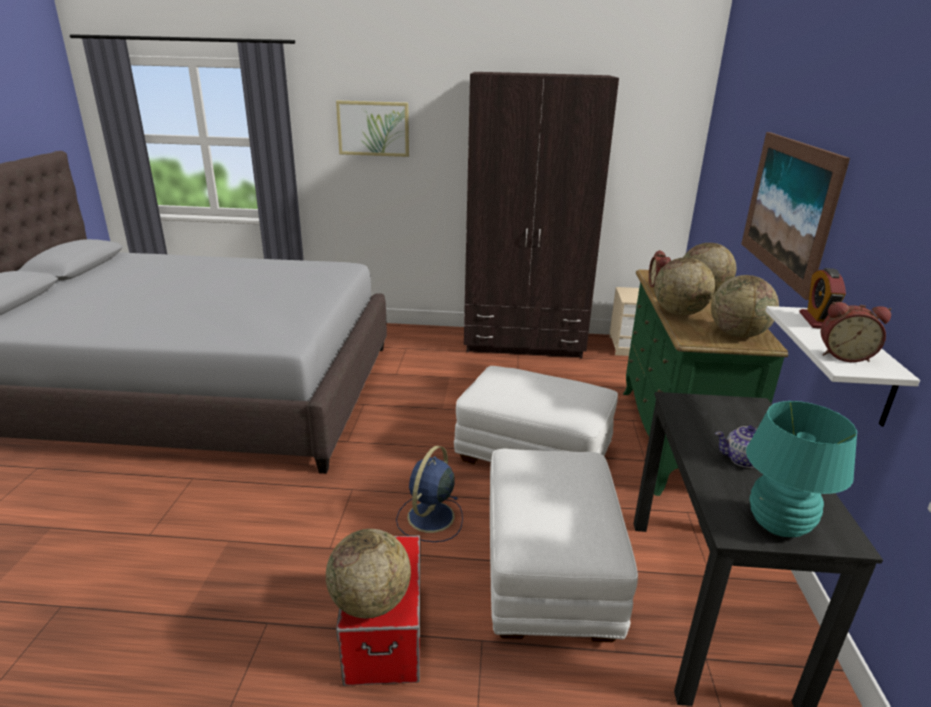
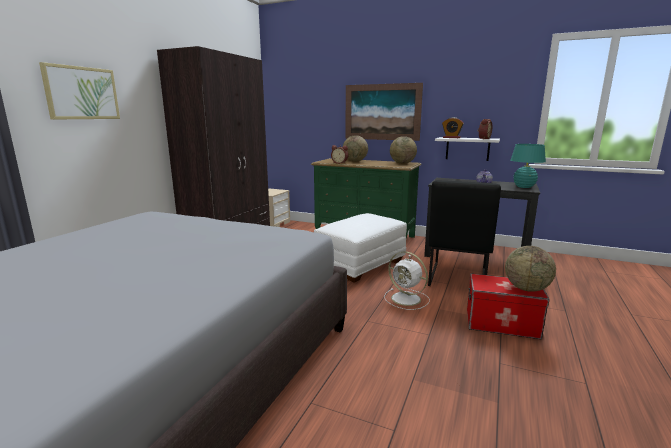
camera: 70 degrees left, 10 degrees down
(430, 518) = (407, 299): blue fan -> white fan
(548, 574) = (457, 278): white ottoman -> black chair
(679, 313) = (375, 164): globe -> none

